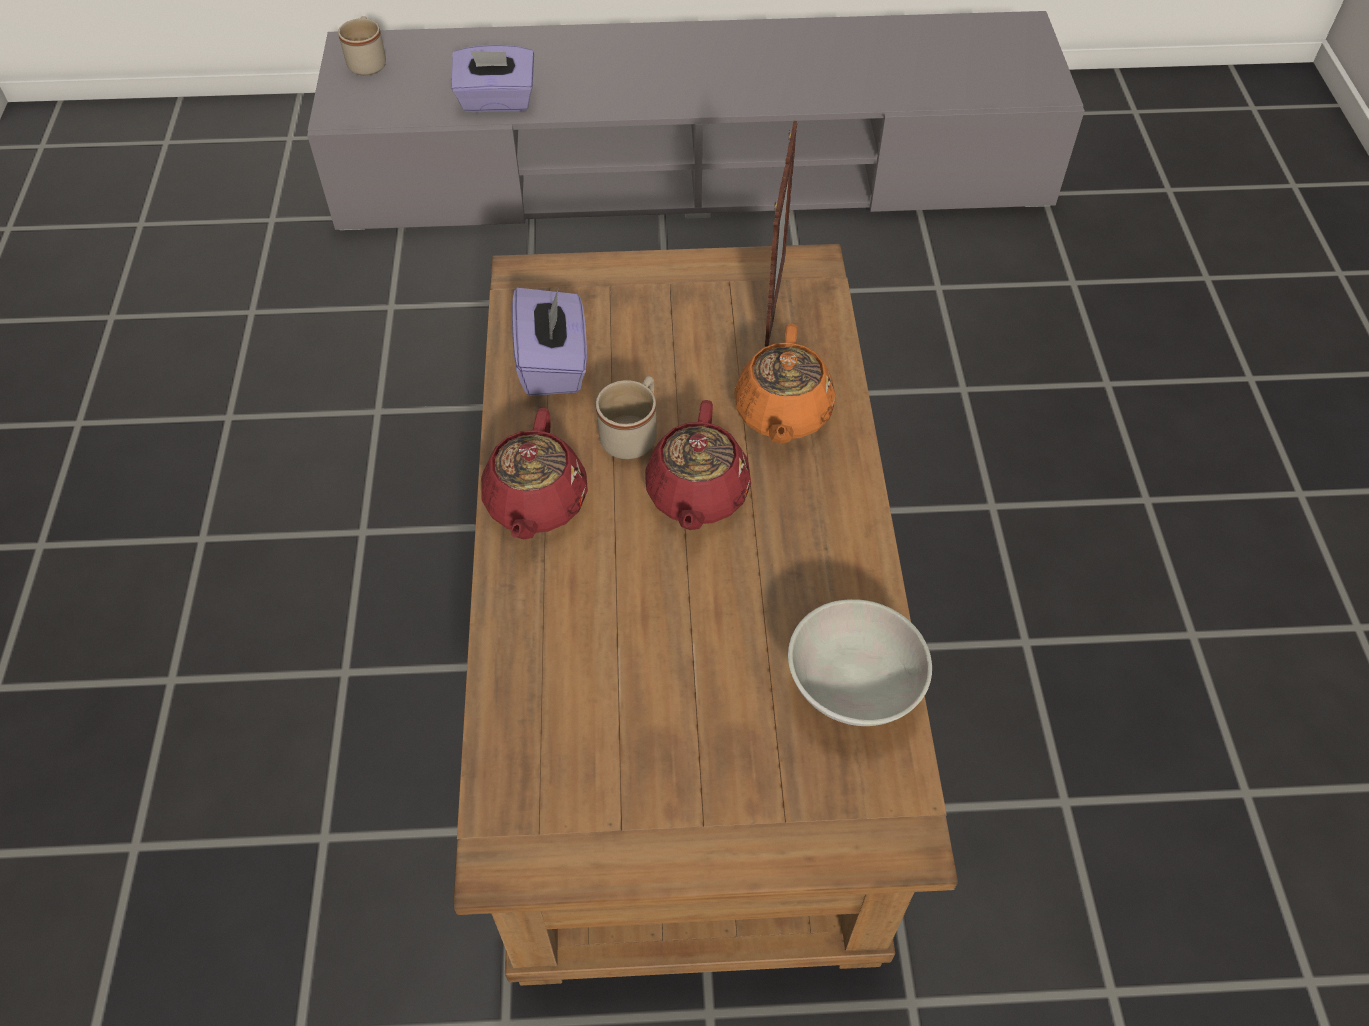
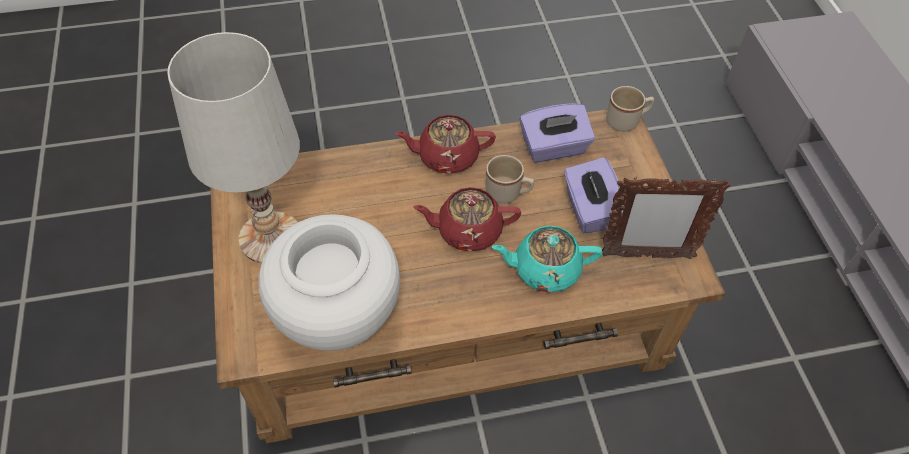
camera: 80 degrees right, 0 degrees up
(368, 62) = (833, 35): beige mug -> beige mug (627, 121)
(497, 101) = (831, 105): purple tissue box -> purple tissue box (589, 210)
(664, 790) = (270, 238): none -> white table lamp
(782, 414) = (544, 269): orange teapot -> turquoise teapot
(851, 687) = (339, 321): white bowl -> white vase

